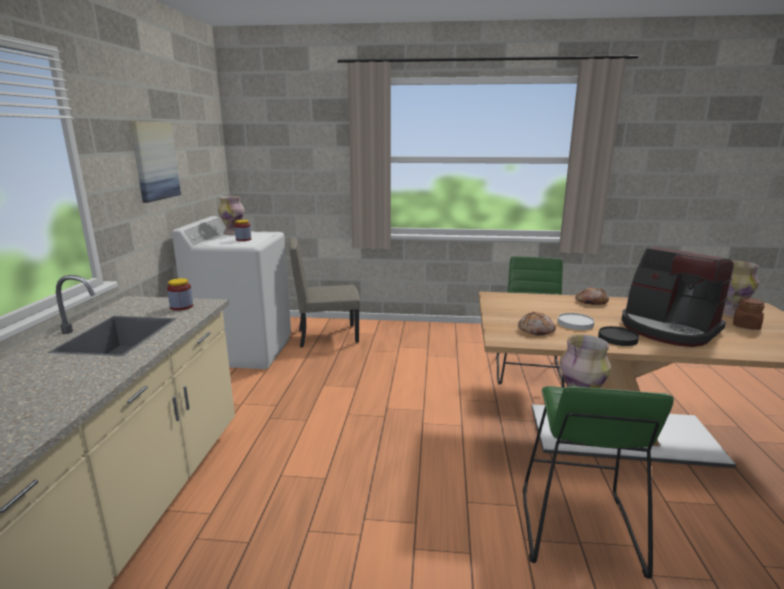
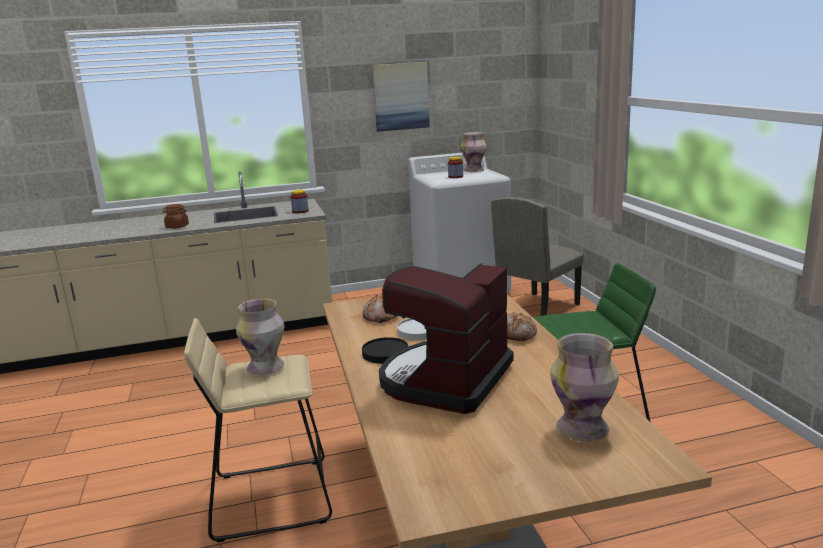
camera: 70 degrees right, 0 degrees up
(327, 335) = (537, 308): beige chair -> beige chair turned 105 degrees counterclockwise
(577, 528) = (271, 497): green stool -> beige stool
(746, 326) = (516, 437): brown jar -> brown jar (177, 227)

